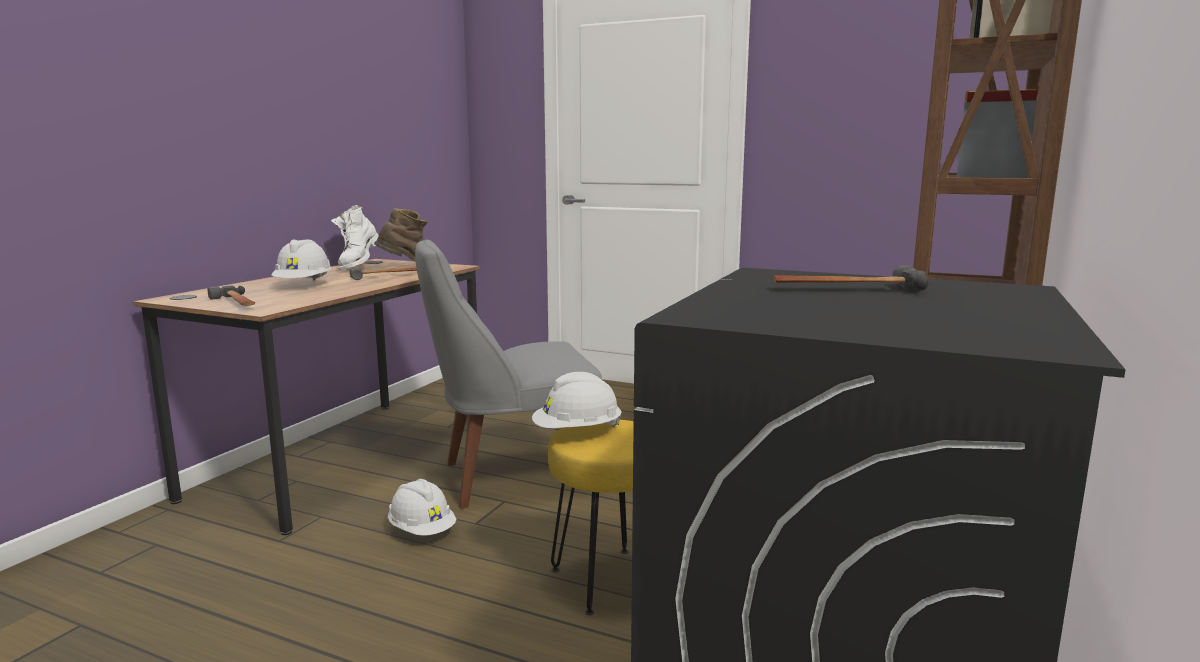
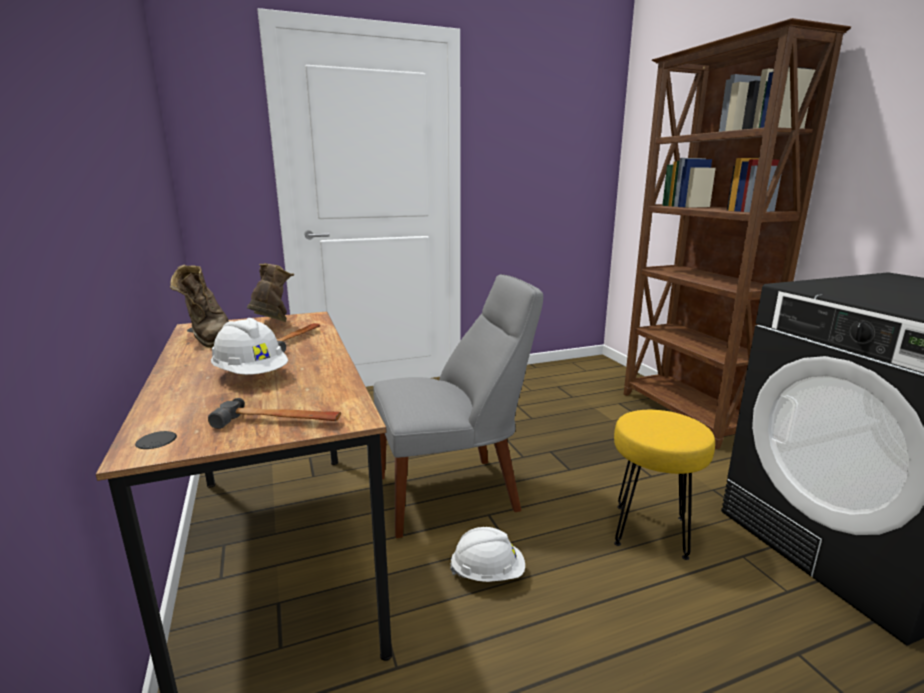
camera: 45 degrees left, 5 degrees up
(359, 267) = (209, 338): white boot -> brown boot
(512, 477) = (453, 493): grey chair -> grey chair turned 135 degrees counterclockwise
(577, 432) = (649, 432): white hard hat -> none
(847, 289) = (884, 290): hammer -> none

